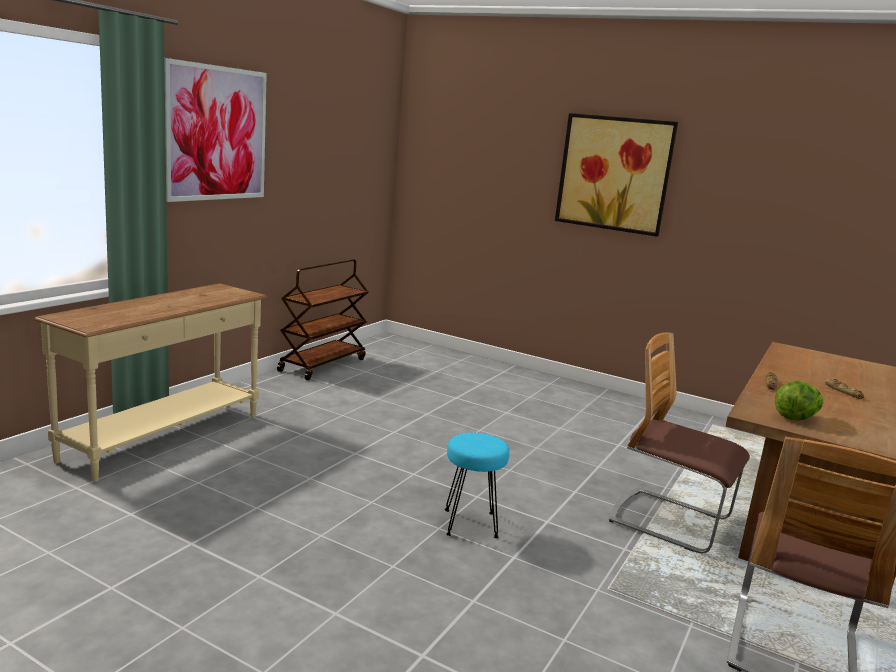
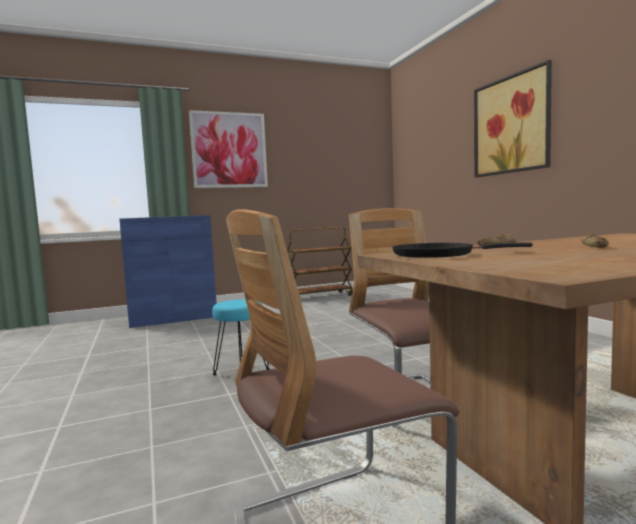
camera: 40 degrees right, 10 degrees down
(165, 438) = (173, 318): beige console table -> blue cabinet
(796, 417) = (438, 255): lettuce -> black frying pan

